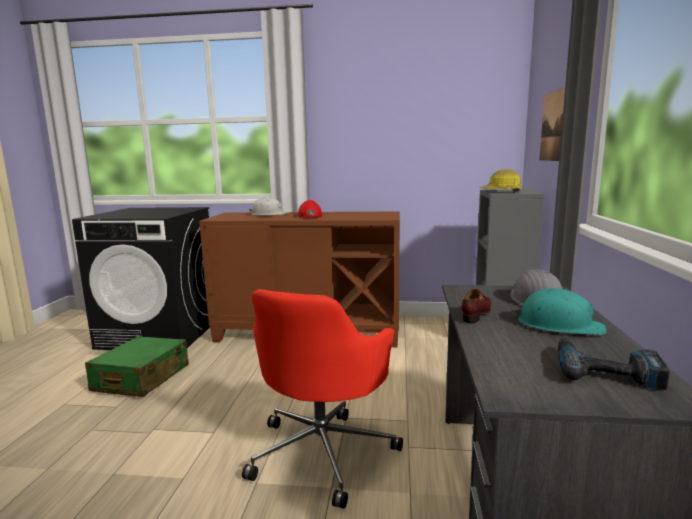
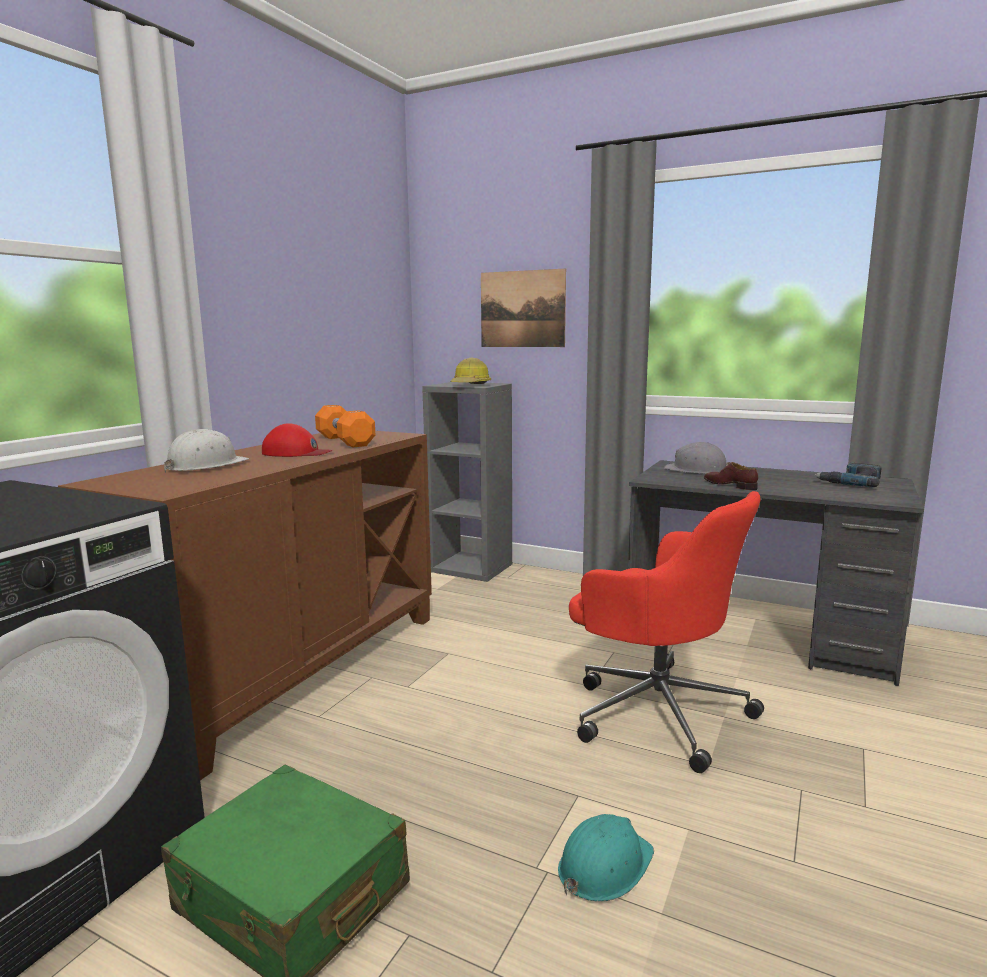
camera: 70 degrees left, 0 degrees up
(352, 216) = (345, 441): none -> orange dumbbell
(558, 325) = (763, 475): turquoise hard hat -> turquoise hard hat (604, 866)

